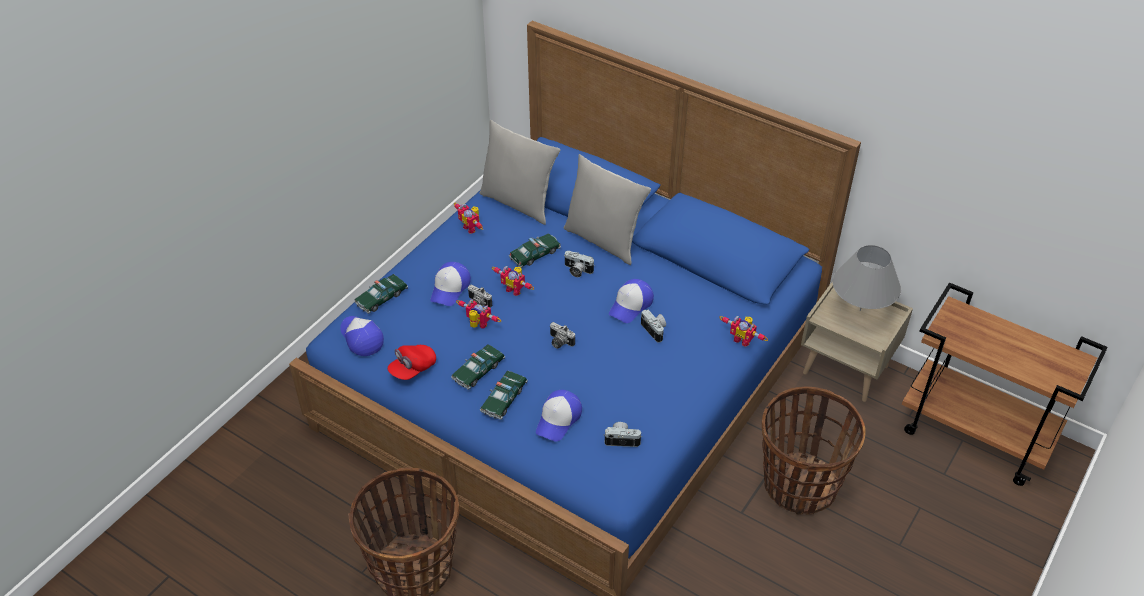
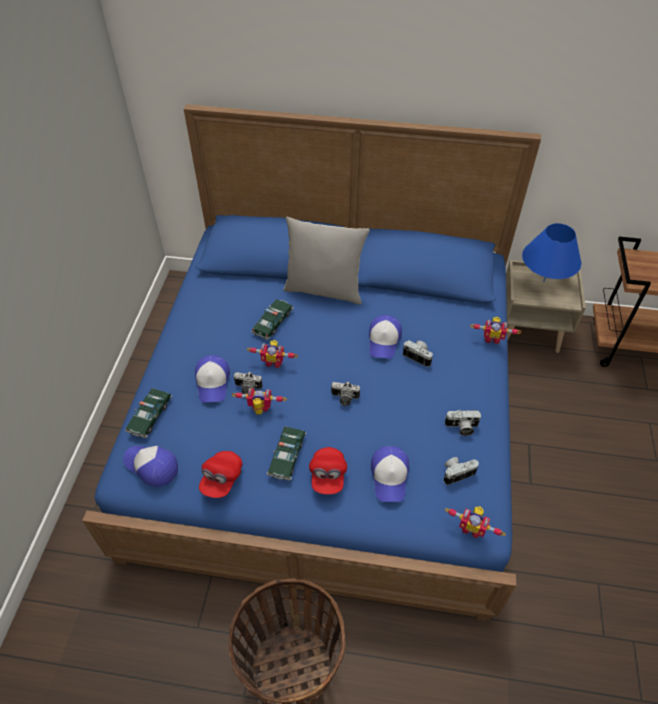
camera: 25 degrees left, 5 degrees up
(471, 227) = (199, 316): toy robot -> toy robot (472, 528)
(504, 399) = (328, 476): toy car -> red cap
(519, 203) = (229, 279): grey pillow -> none
(577, 270) = (318, 325): camera -> camera (461, 427)
(799, 485) = (557, 441): basket -> none
(860, 310) = (543, 281): grey table lamp -> blue table lamp

